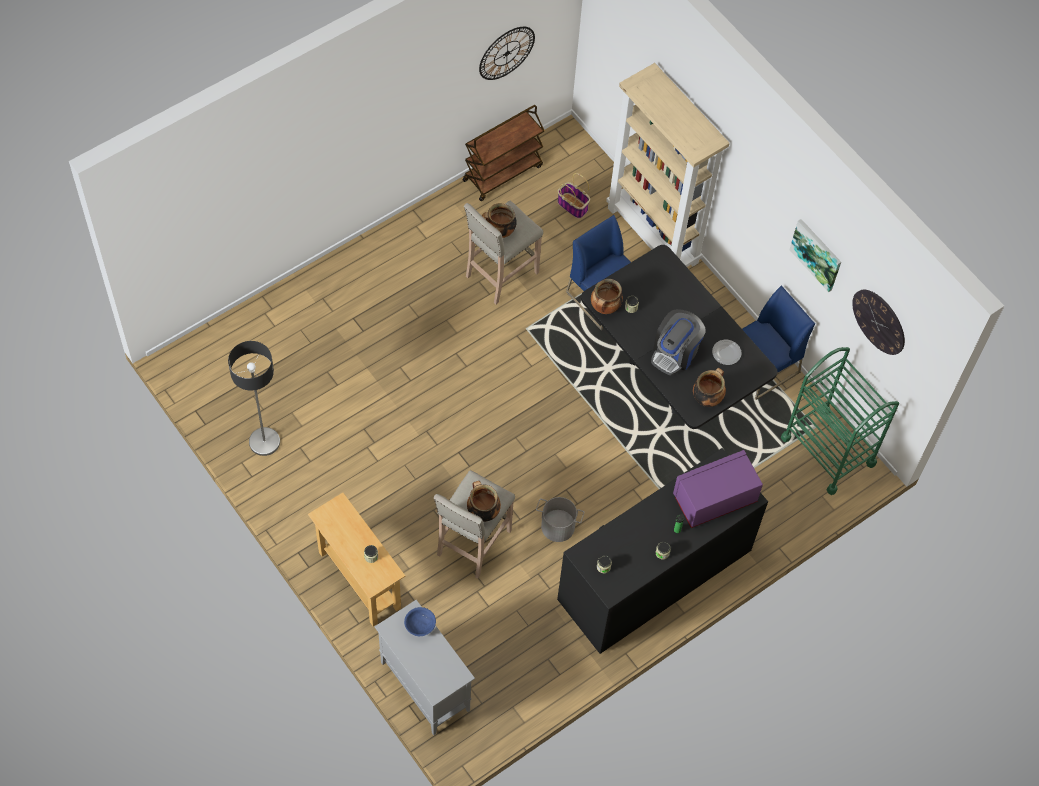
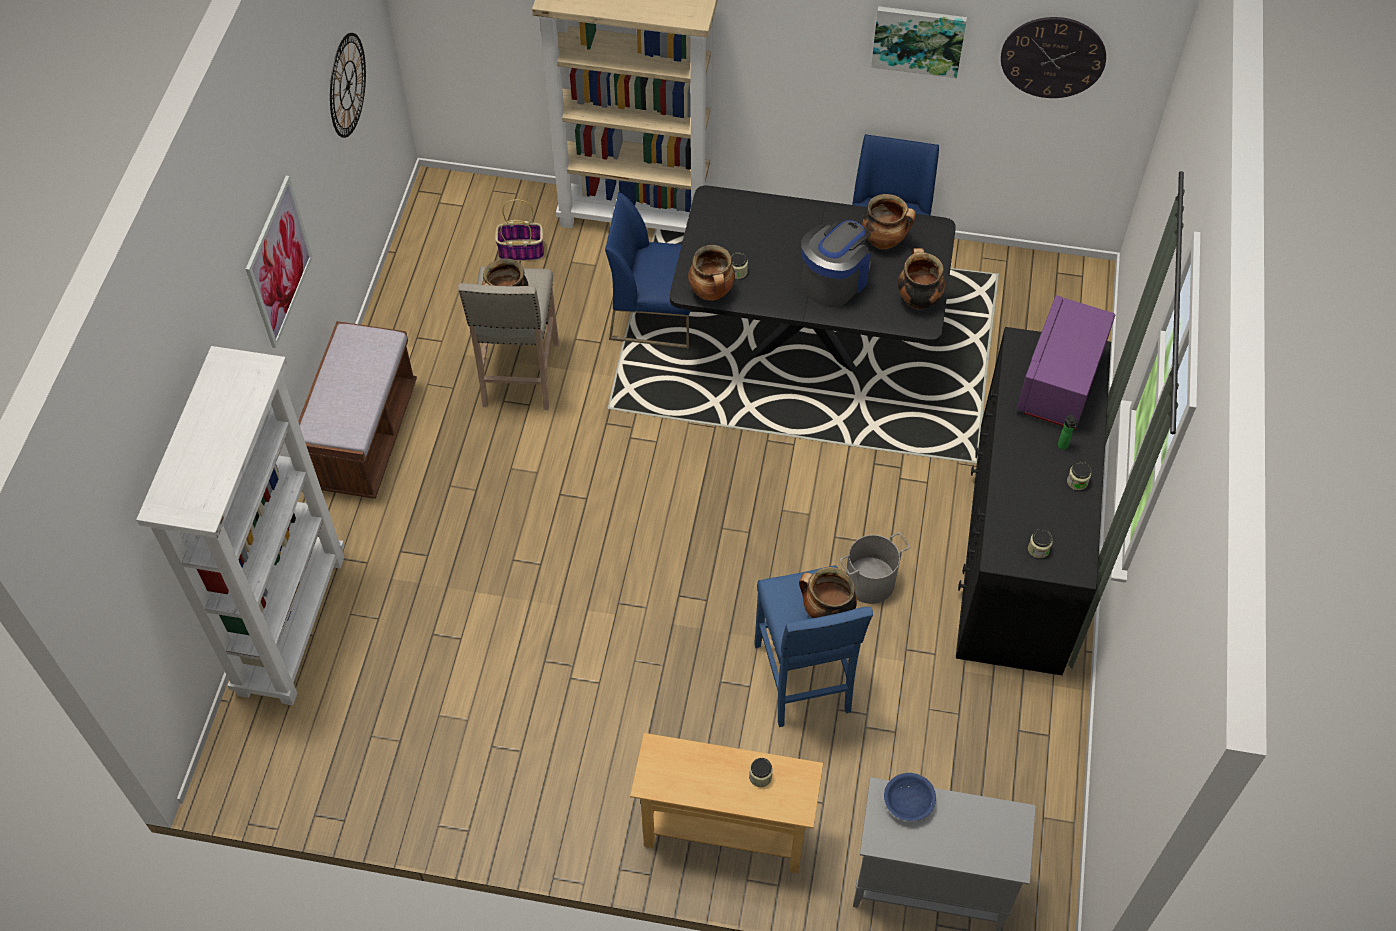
camera: 40 degrees left, 5 degrees down
(264, 441) = (440, 777): floor lamp -> none
(270, 311) = (291, 623): none -> white bookcase
(383, 126) = (279, 262): none -> picture
(393, 245) = (363, 437): none -> brown bench
(472, 544) = (803, 680): beige stool -> blue stool
(502, 172) = (408, 273): brown cart -> none
(675, 352) = (834, 280): coffee machine -> coffee machine turned 135 degrees counterclockwise
(727, 353) = (884, 241): plate -> cooking pot
(828, 450) = (1034, 287): green cart -> none

